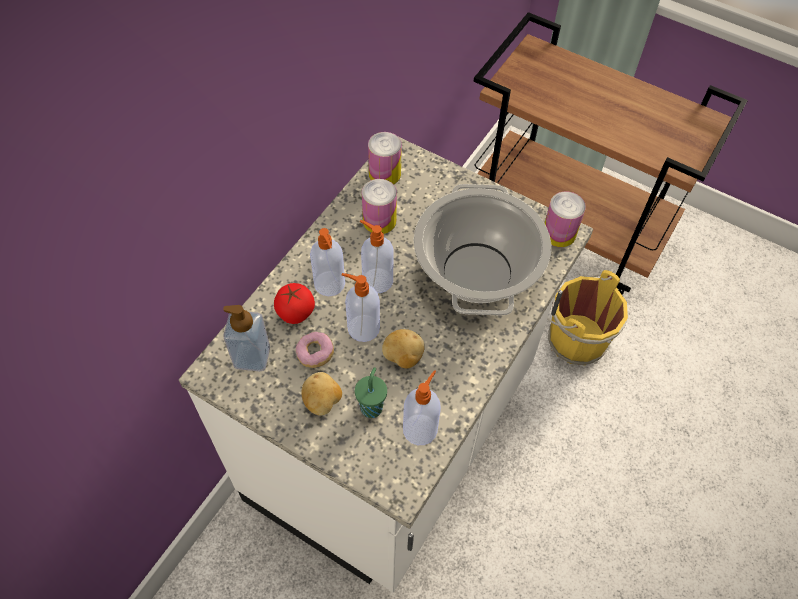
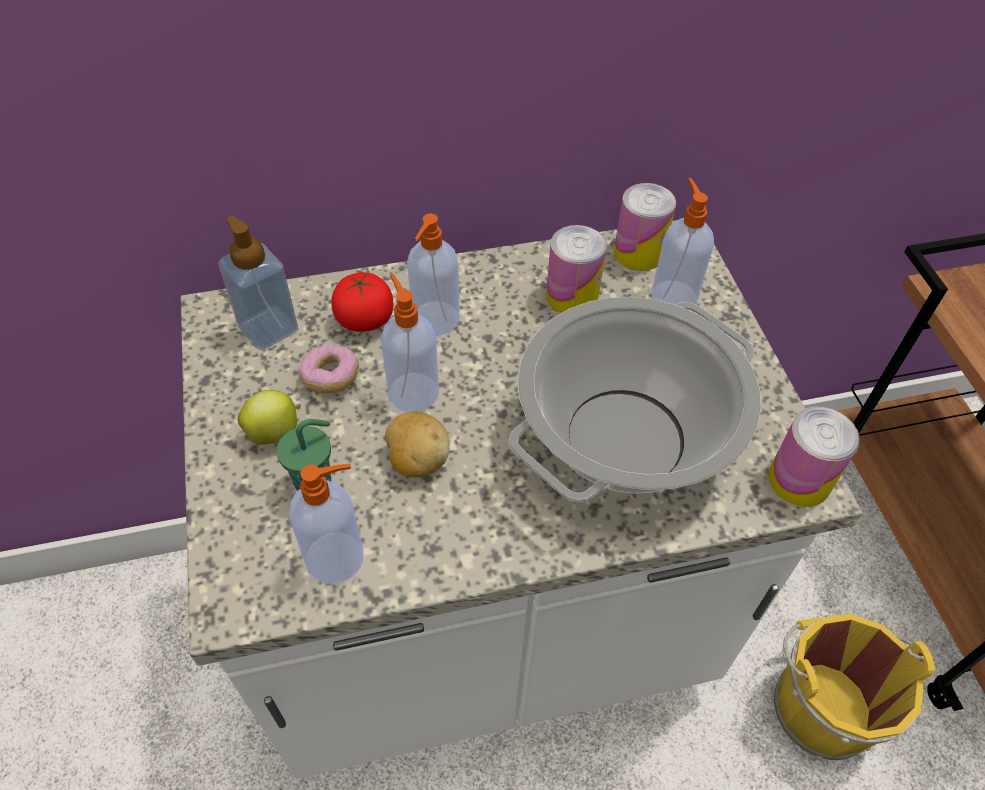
camera: 45 degrees right, 5 degrees down
(322, 401) = (275, 432): potato -> apple
(376, 280) = (491, 354): soap dispenser -> soap dispenser (673, 296)

